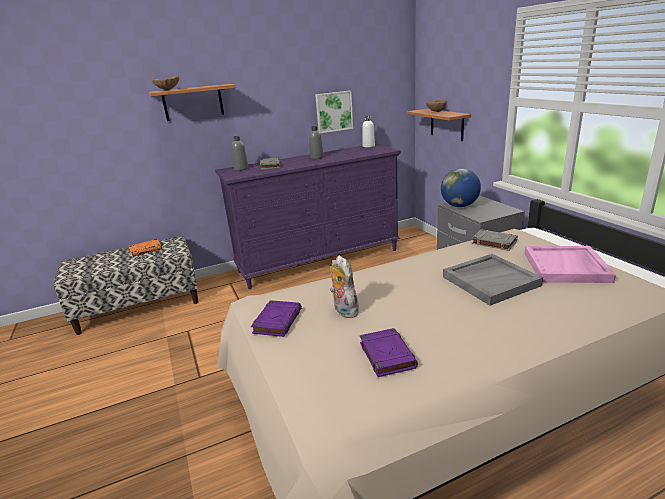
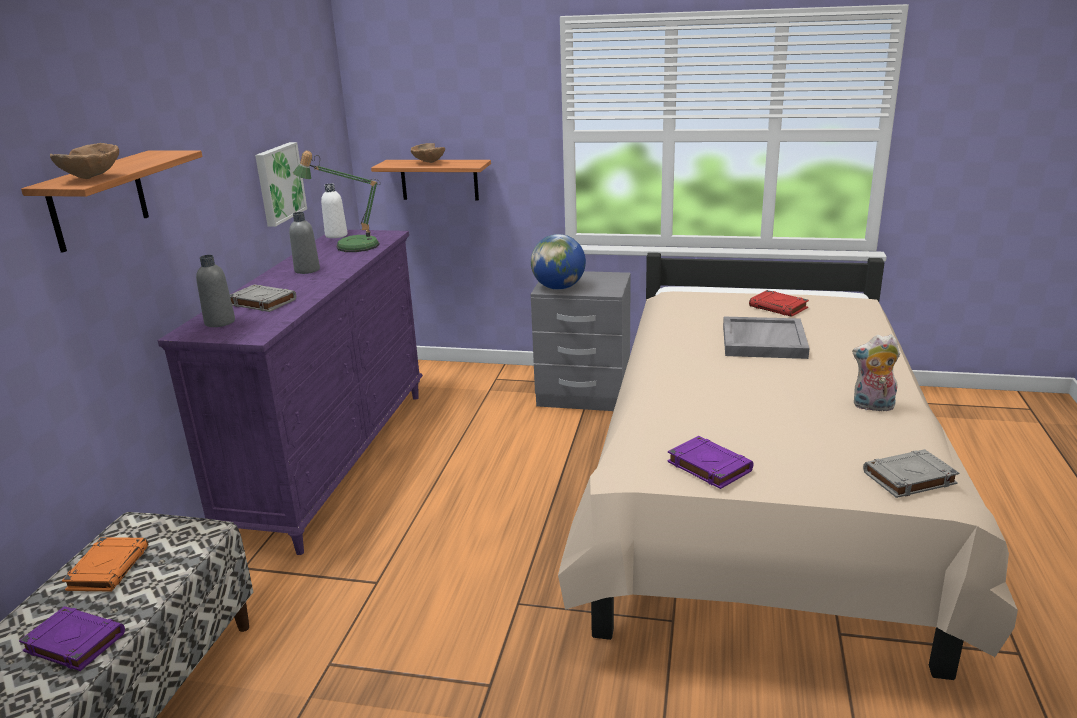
camera: 55 degrees left, 0 degrees up
(343, 310) = (732, 423): plush toy -> plush toy (872, 407)
(359, 152) = (350, 246): none -> table lamp
(386, 355) = (846, 429): purple book -> purple book (73, 642)
(493, 242) = (682, 310): grey book -> grey book (908, 478)
(566, 267) = (779, 307): pink tray -> red book

